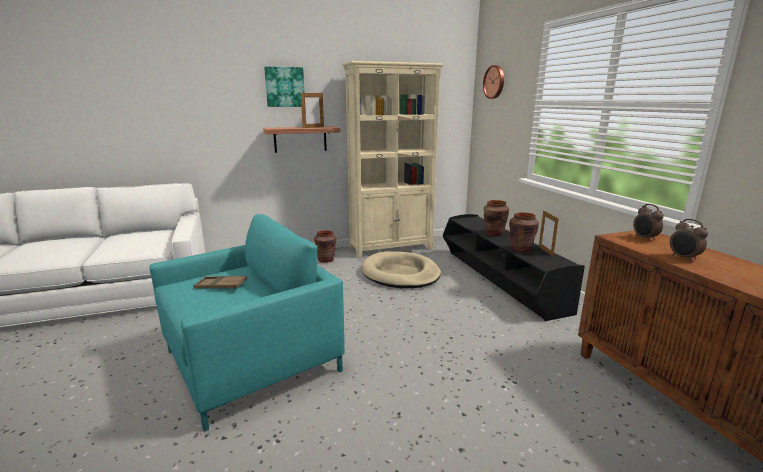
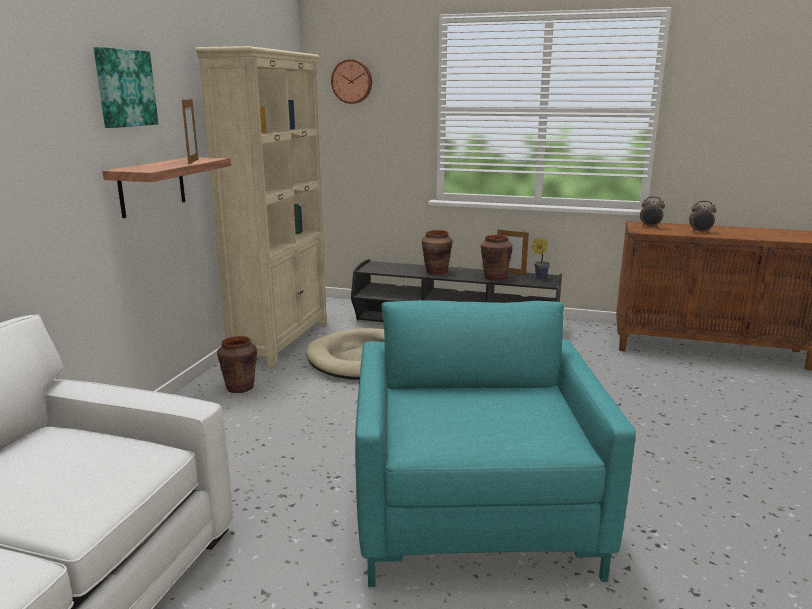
camera: 55 degrees left, 0 degrees up
(221, 286) = (468, 412): brown tray -> none
(555, 262) = (539, 278): none -> potted plant

